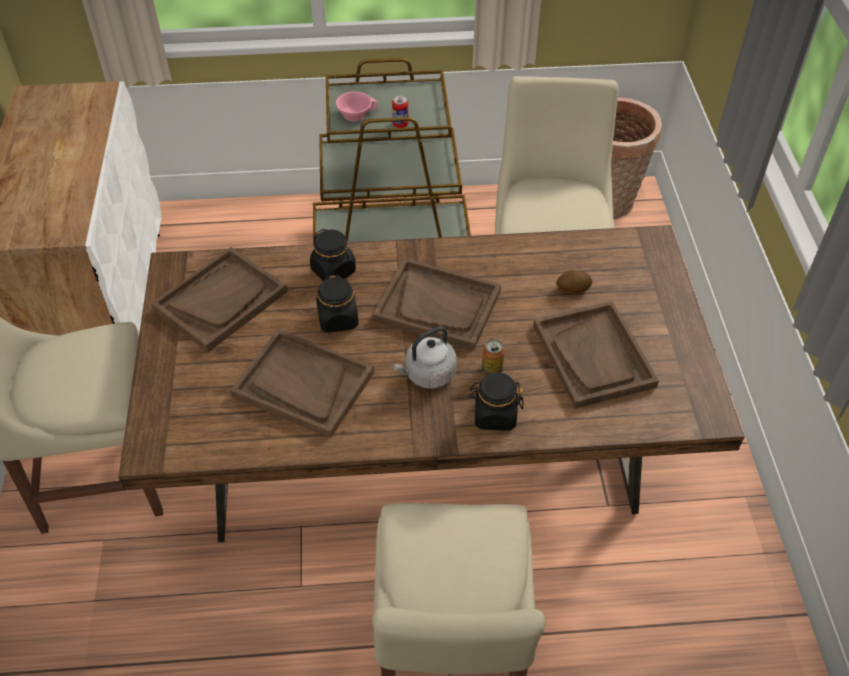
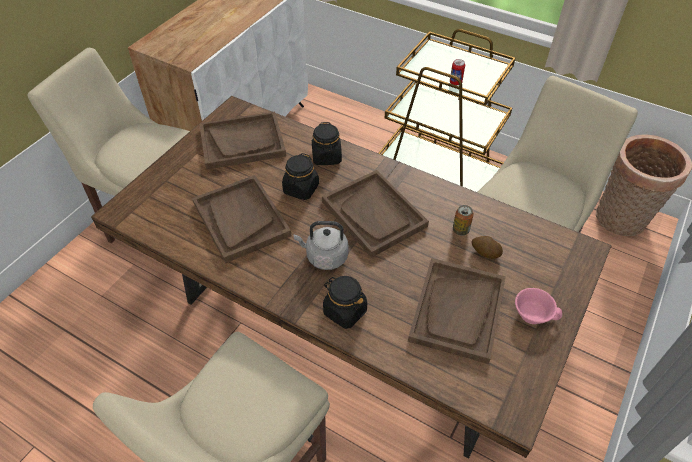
camera: 35 degrees right, 0 degrees up
(355, 114) = (430, 64): pink cup -> pink cup (533, 313)
(492, 369) = (372, 278): can -> can (460, 230)

